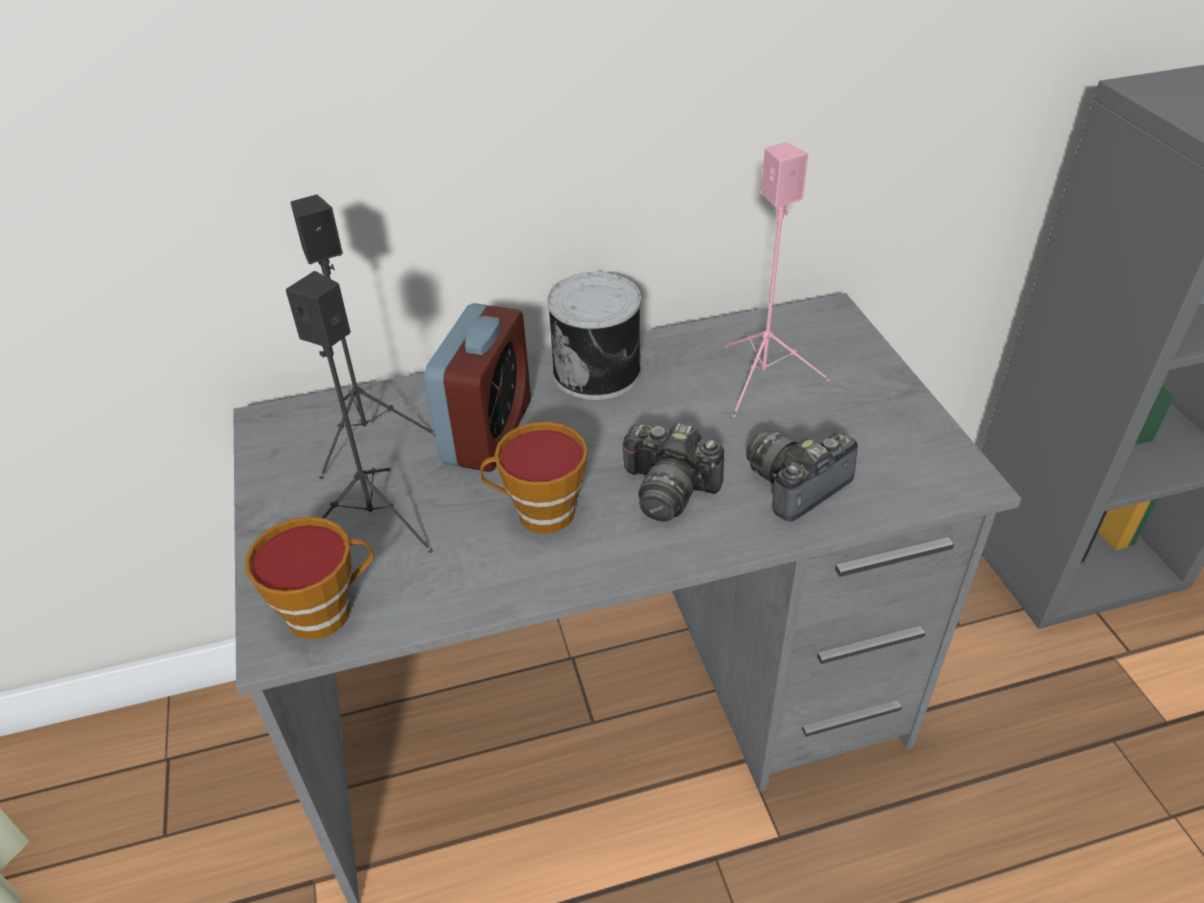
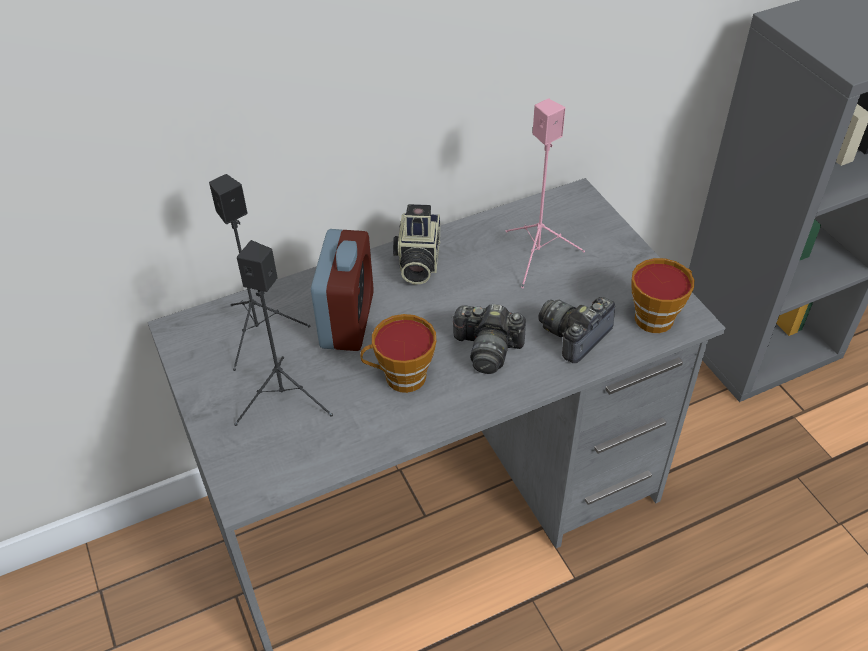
camera: 10 degrees left, 5 degrees up
(327, 610) = (270, 467): cup -> cup (657, 316)
(599, 371) = (417, 261): can -> camera

